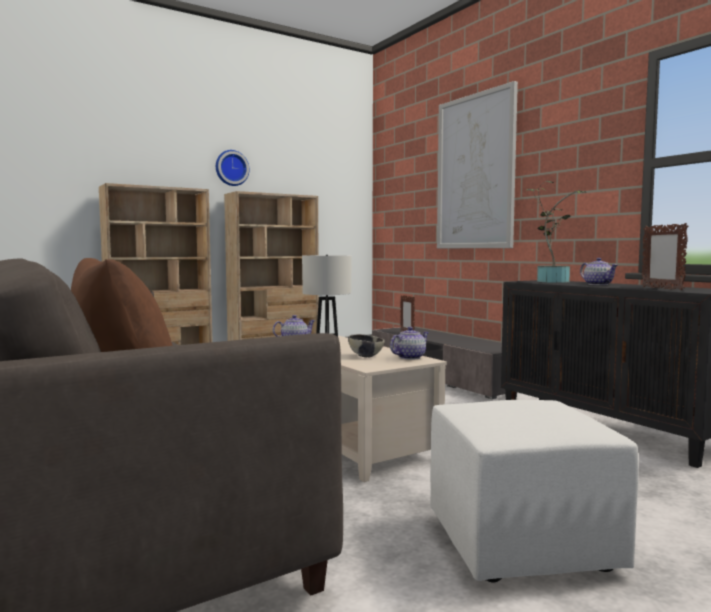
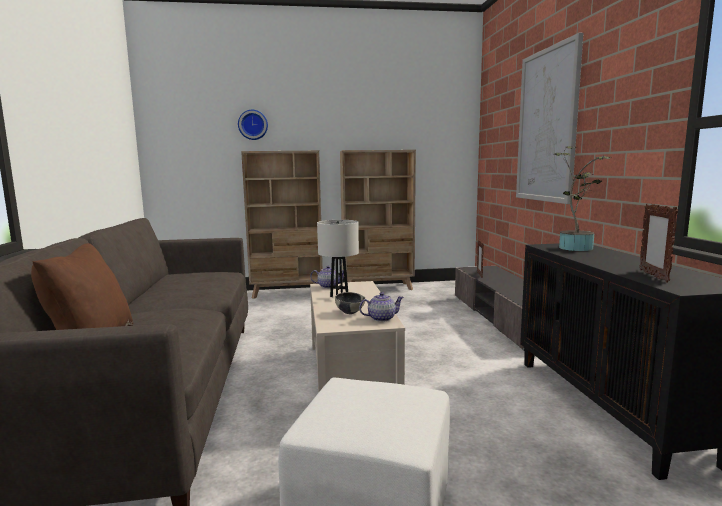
camera: 25 degrees right, 5 degrees up
(231, 168) = (346, 129): wall clock -> wall clock (253, 125)
(598, 284) = (605, 259): teapot -> none

